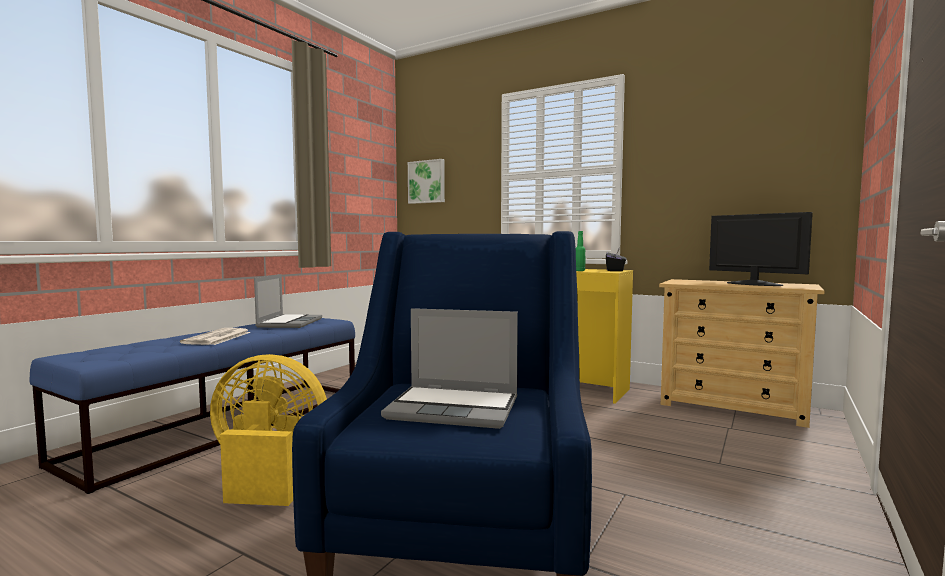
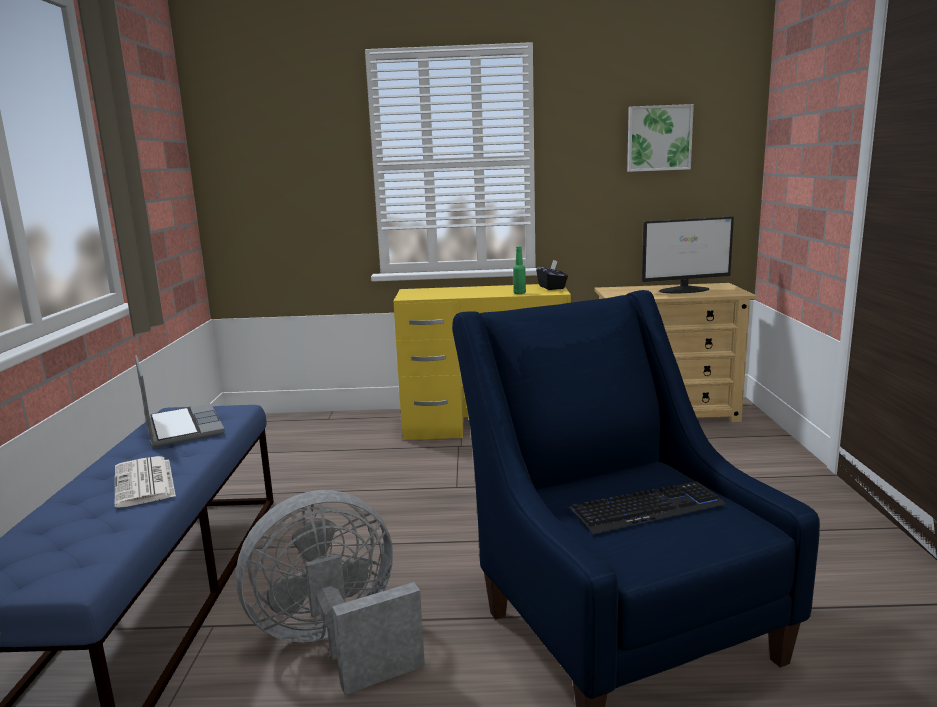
camera: 30 degrees left, 10 degrees up
(268, 476) = (335, 643): yellow fan -> grey fan
(427, 182) = (249, 170): picture -> picture (658, 138)
(455, 408) = (647, 509): laptop -> keyboard
(753, 284) = (685, 290): monitor -> monitor turned 150 degrees clockwise

